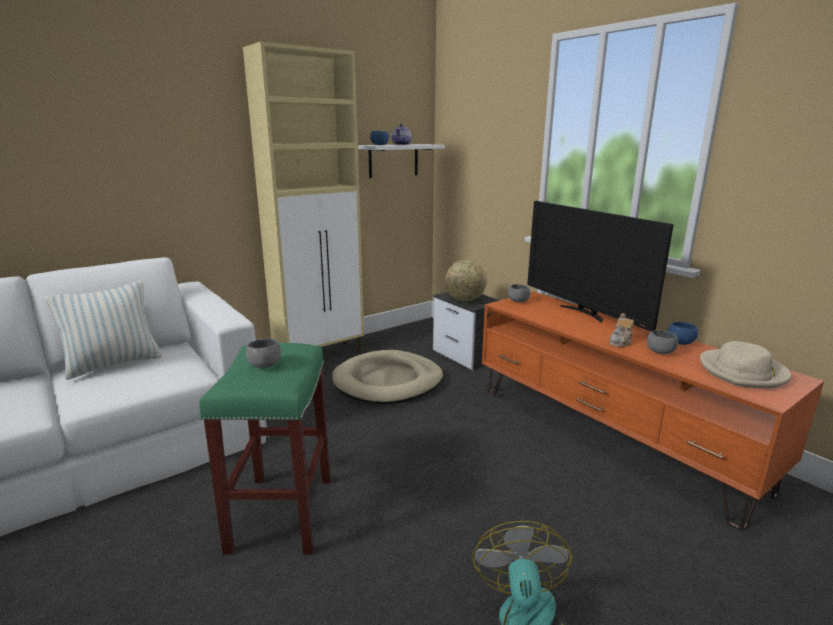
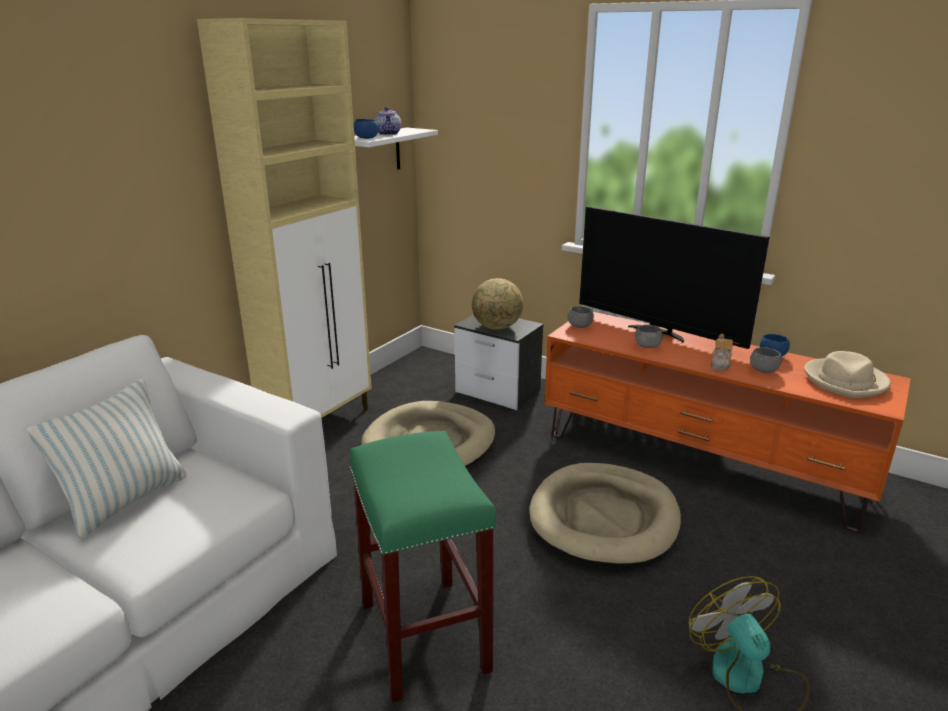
camera: 20 degrees left, 5 degrees up
(265, 365) = (414, 470): grey bowl -> grey bowl (647, 346)
(488, 462) = (604, 518): none -> beige dog bed

